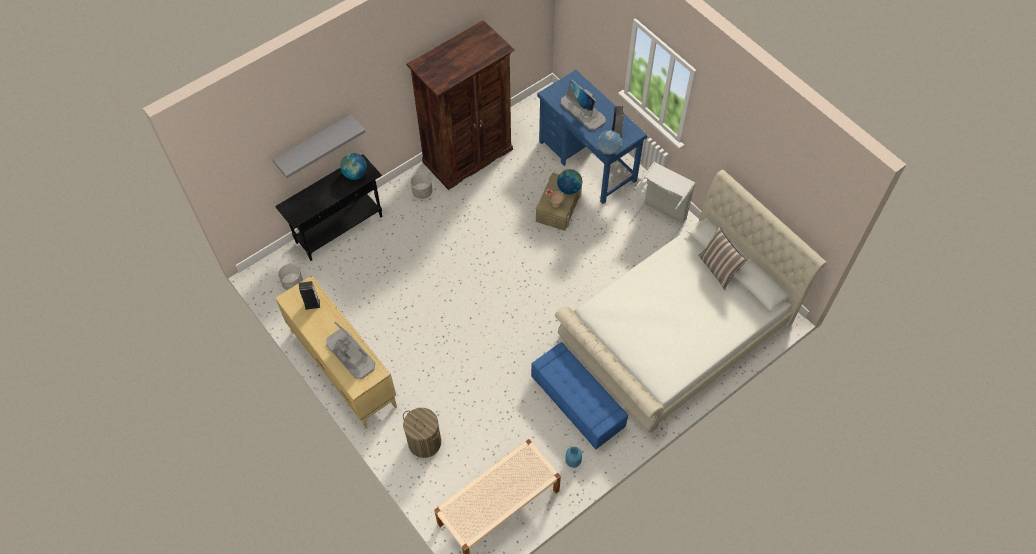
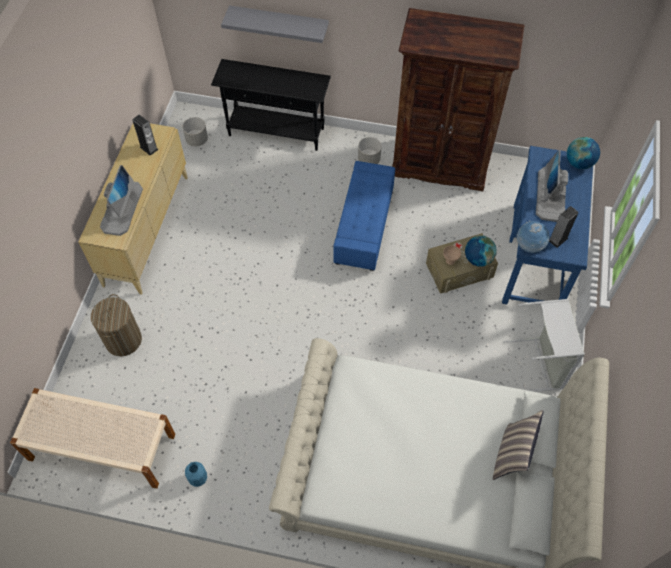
camera: 50 degrees right, 0 degrees up
(355, 174) = (304, 85): globe -> globe (579, 163)
(577, 402) = (265, 437): blue ottoman -> blue ottoman (364, 226)

